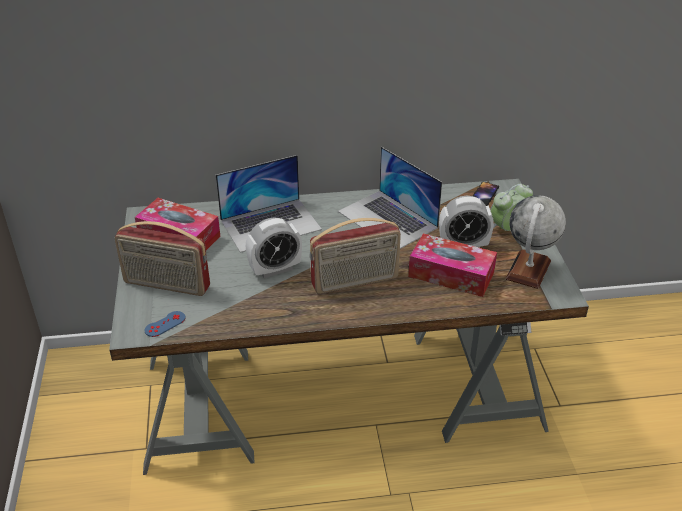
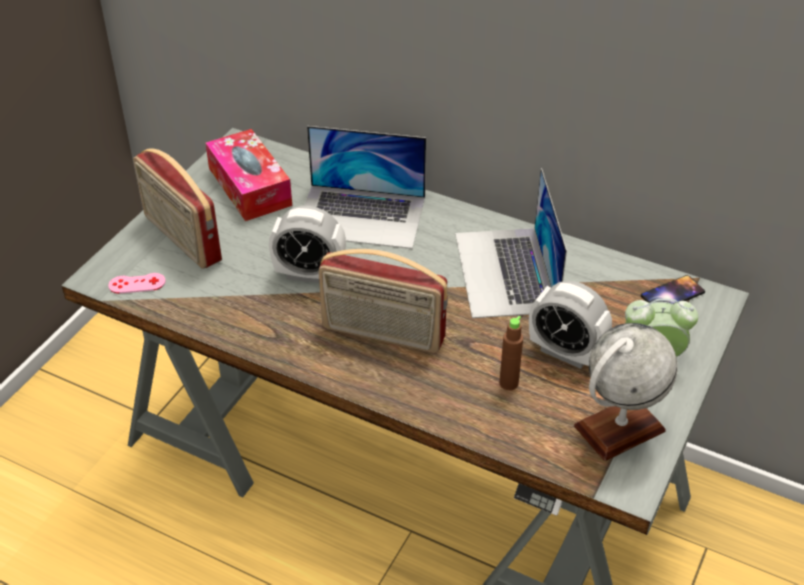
camera: 35 degrees right, 5 degrees up
(165, 324) = (137, 283): blue game controller -> pink game controller
(451, 274) = (508, 383): tissue box -> brown bottle

